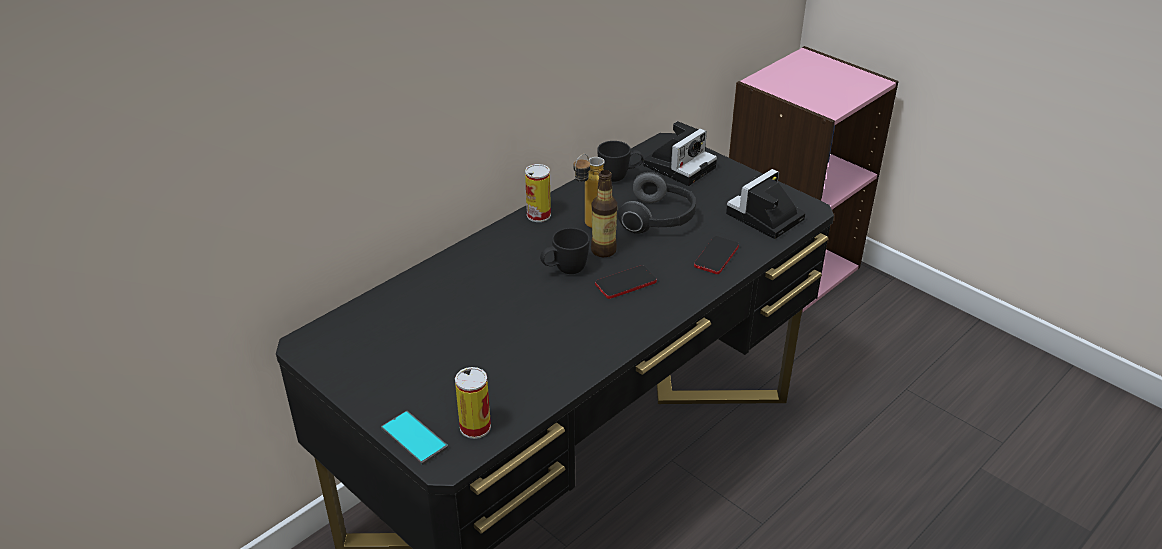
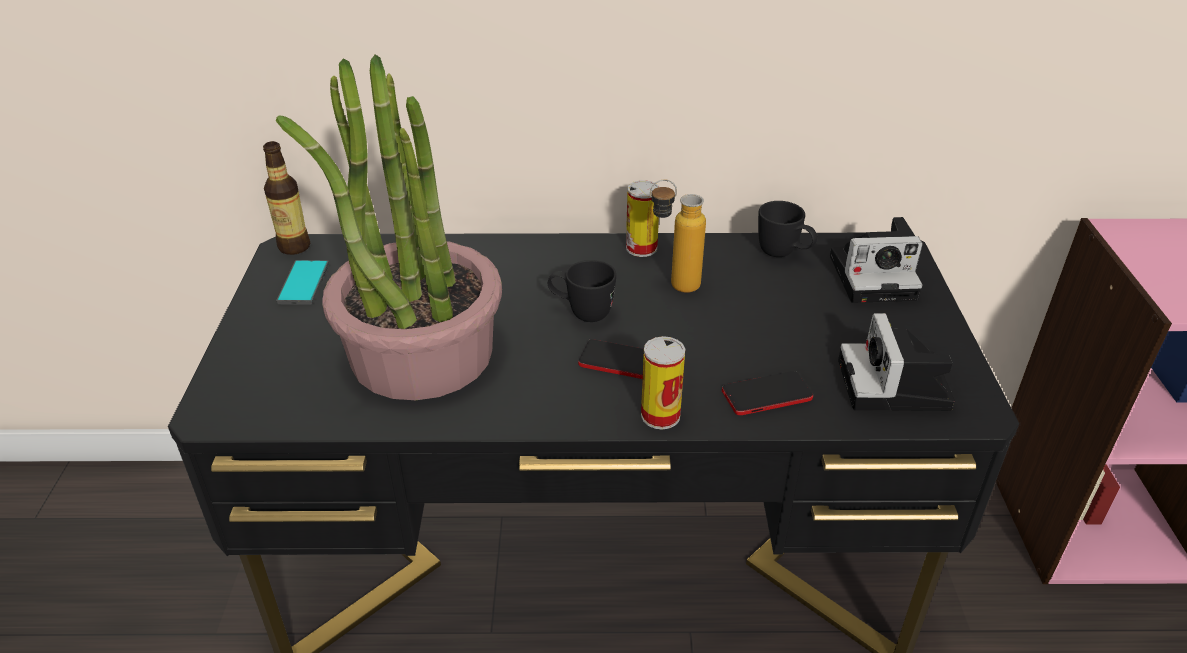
camera: 45 degrees right, 0 degrees up
(414, 438) = (224, 378): phone -> phone (304, 283)
(475, 427) = (277, 403): can -> can (660, 415)
(512, 348) = (420, 354): none -> potted plant
(603, 250) = (651, 316): bottle -> bottle (294, 247)
(659, 219) = (760, 319): headphones -> none
(764, 218) = (896, 387): camera -> camera turned 90 degrees counterclockwise

